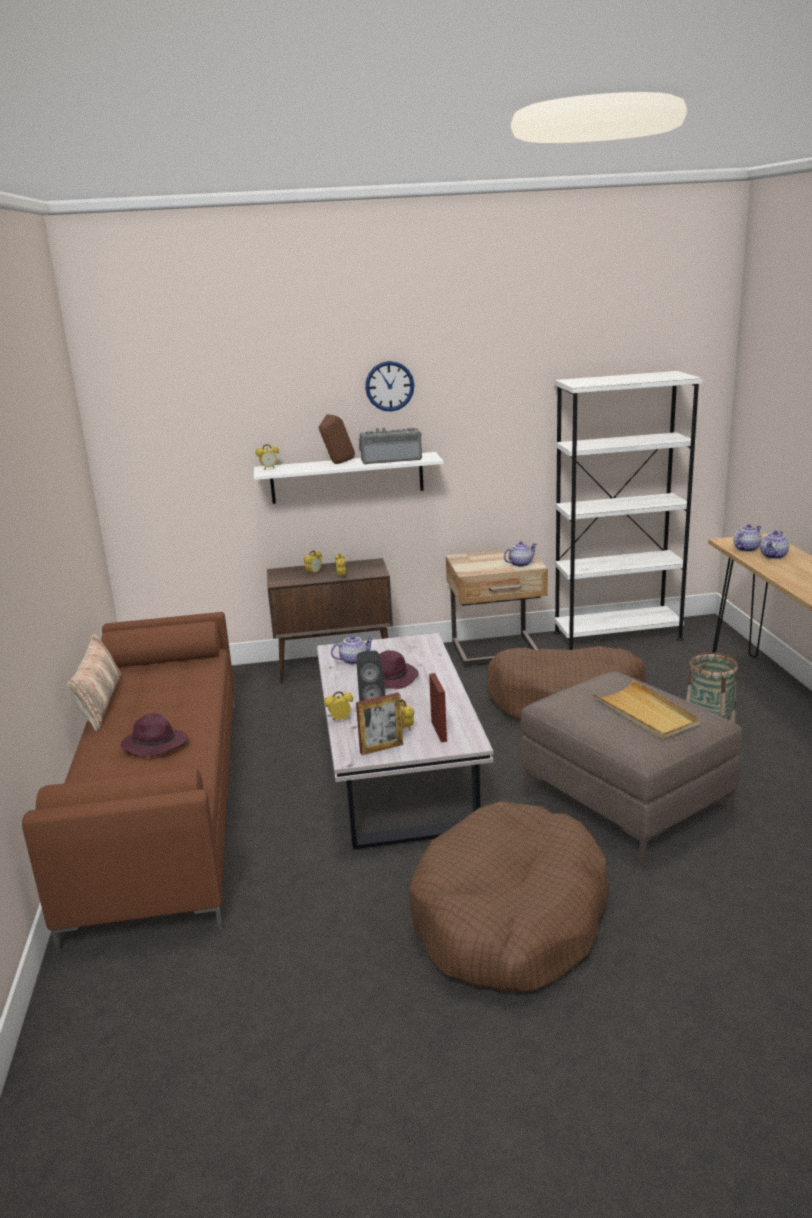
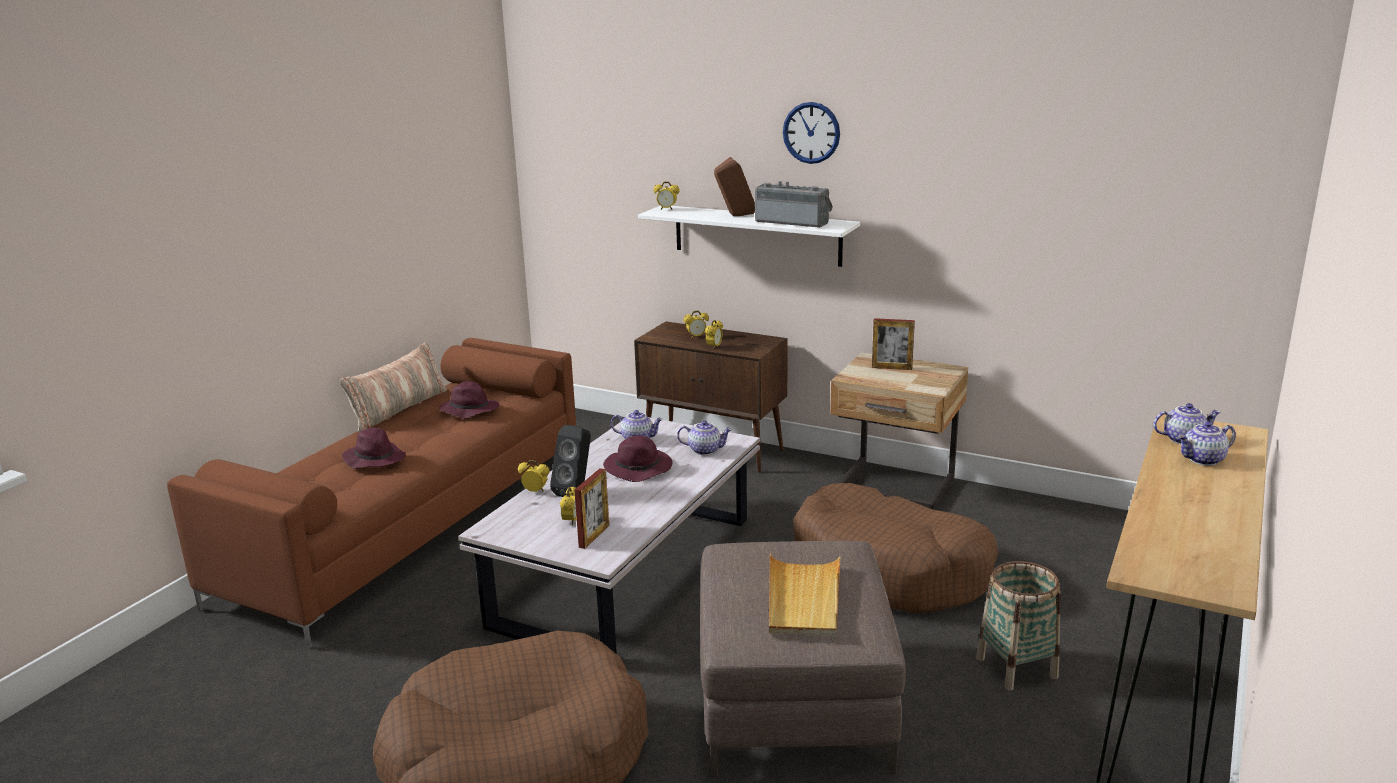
camera: 35 degrees right, 0 degrees up
(172, 683) = (469, 410): none -> purple hat
(381, 748) = (523, 532): picture frame -> picture frame (892, 368)
(520, 564) = (922, 384): teapot -> teapot (705, 450)
(617, 636) = (1067, 517): white bookcase -> none

